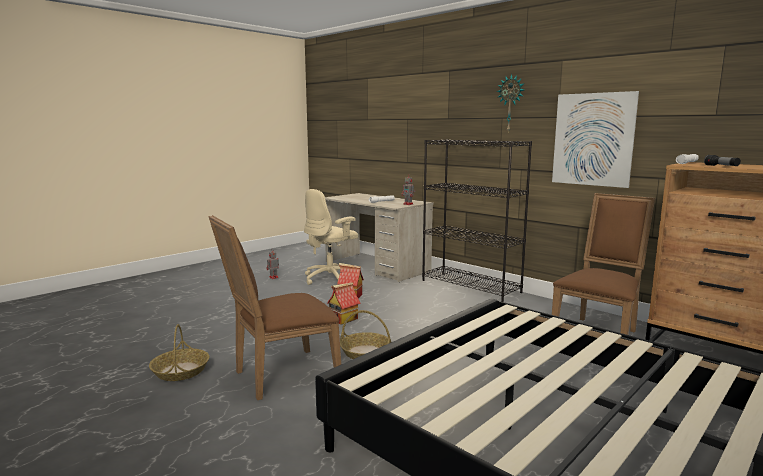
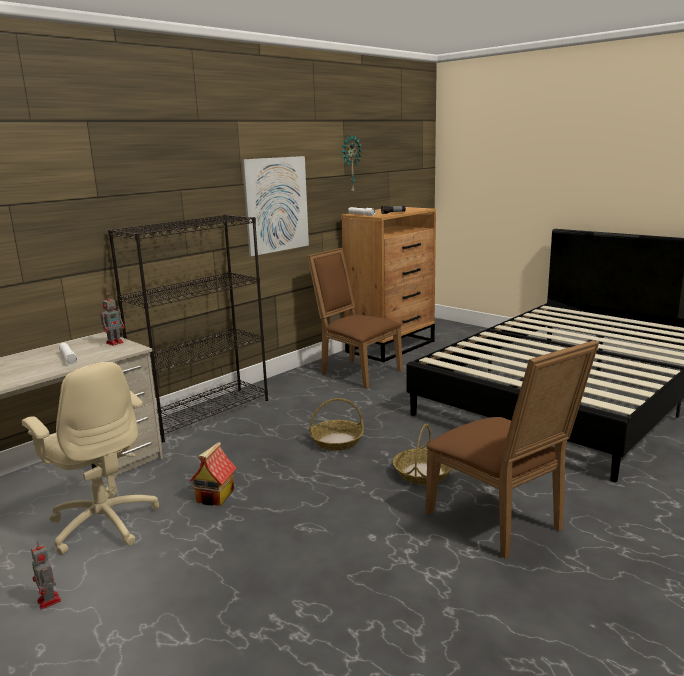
camera: 90 degrees left, 5 degrees up
(180, 371) = (525, 612): basket -> basket (337, 441)
(343, 319) = (318, 494): toy house -> none
(511, 103) = (192, 171): wall clock -> wall clock (350, 164)

